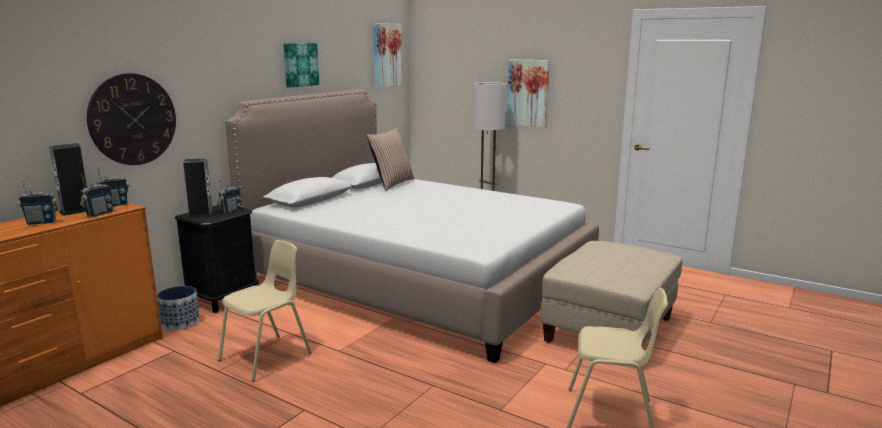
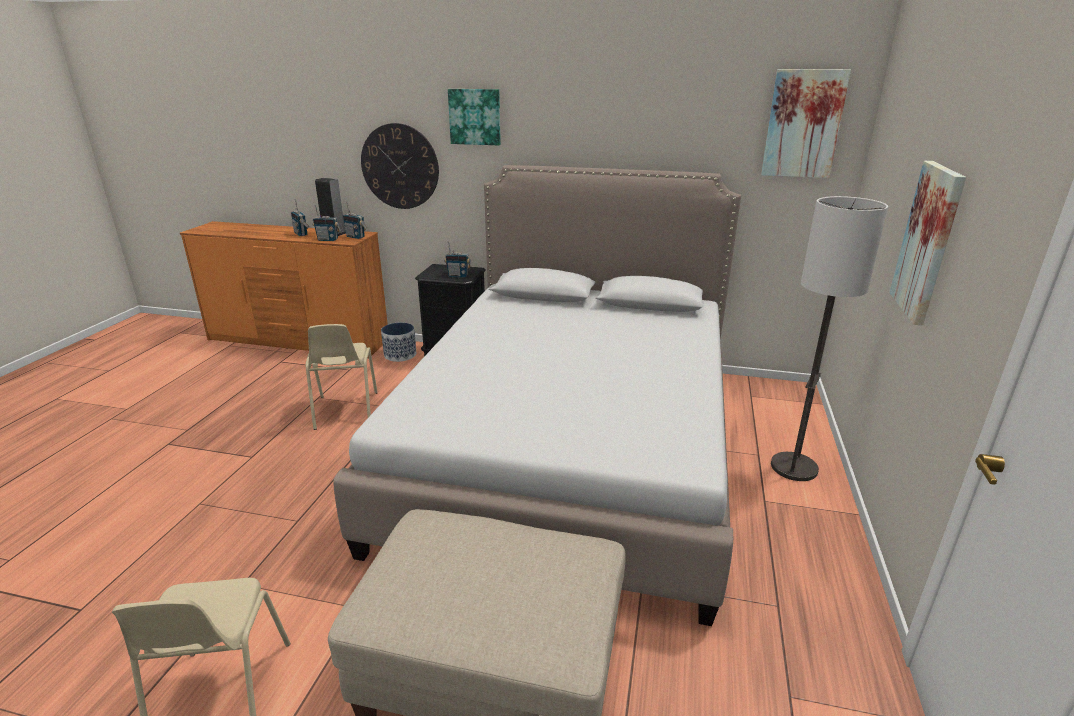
camera: 70 degrees right, 10 degrees up
(201, 214) = (440, 269): speaker -> none
(267, 357) = (345, 411): beige chair -> beige chair turned 60 degrees clockwise
(300, 64) = (611, 128): picture -> picture (475, 116)
(392, 183) = (663, 316): pillow -> none

